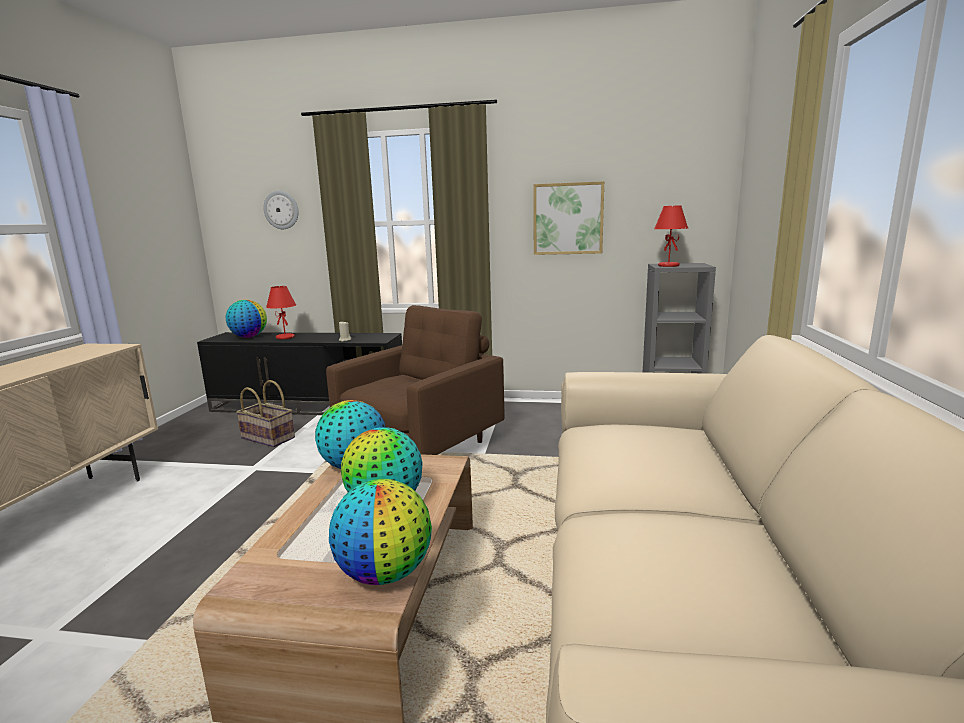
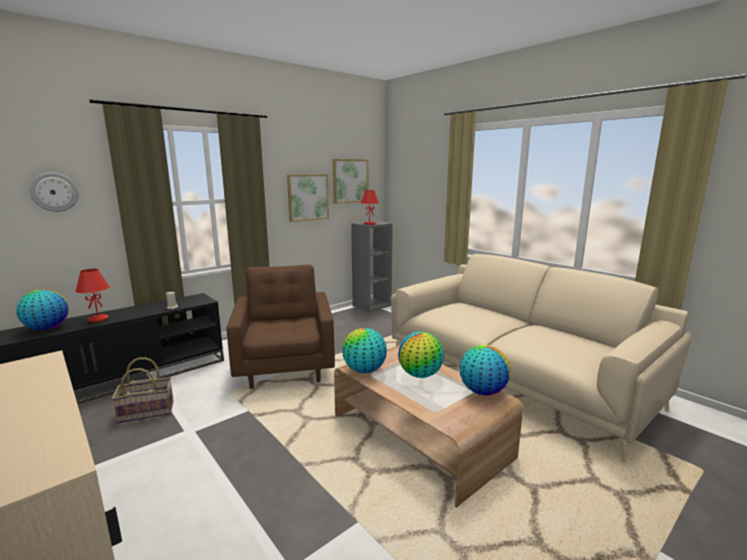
camera: 50 degrees left, 0 degrees up
(653, 191) = (350, 181): none -> picture

